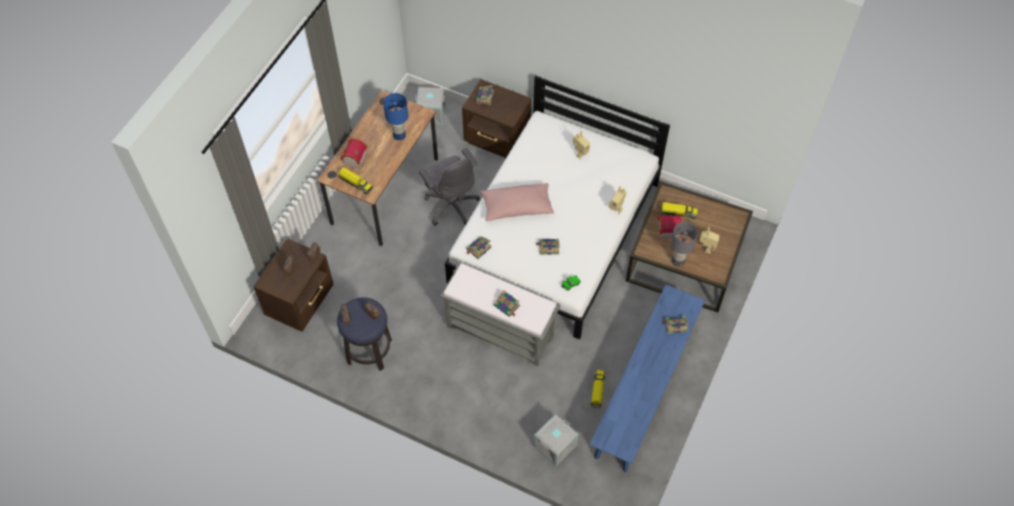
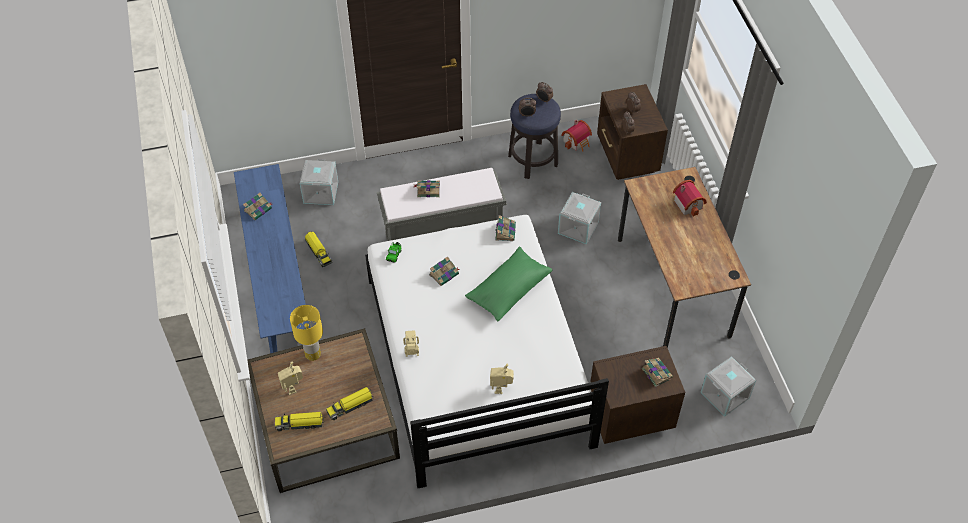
camera: 140 degrees right, 5 degrees down
(355, 183) = (661, 186): toy truck -> toy truck (300, 423)
(397, 273) = (578, 228): none -> grey storage box
(399, 135) = (677, 252): blue table lamp -> none
(451, 205) = (599, 317): grey office chair -> none
(517, 207) = (508, 290): pink pillow -> green pillow
(667, 229) = (348, 381): toy house -> toy house (577, 142)
(675, 325) = (272, 296): book -> book (258, 209)
(678, 261) = (312, 354): grey table lamp -> yellow table lamp

